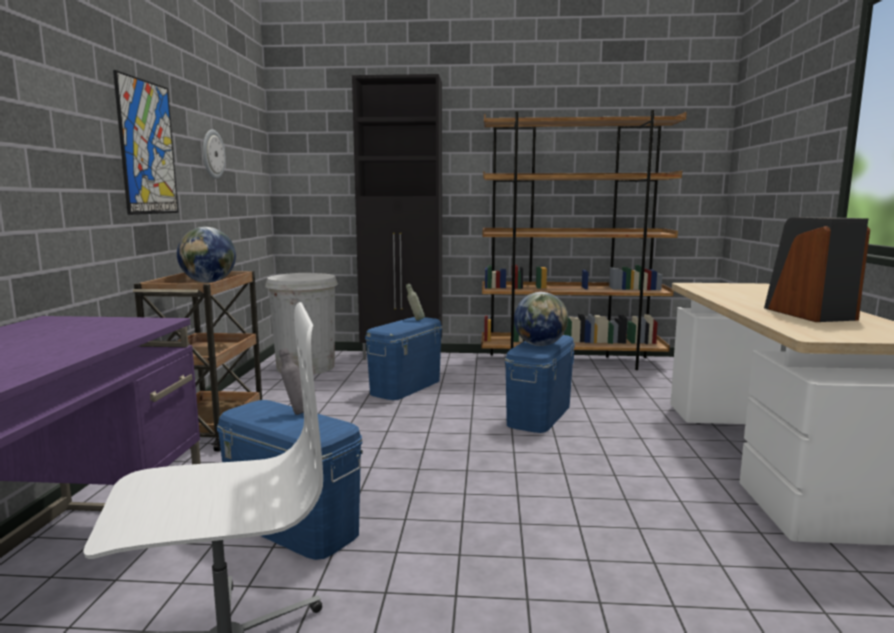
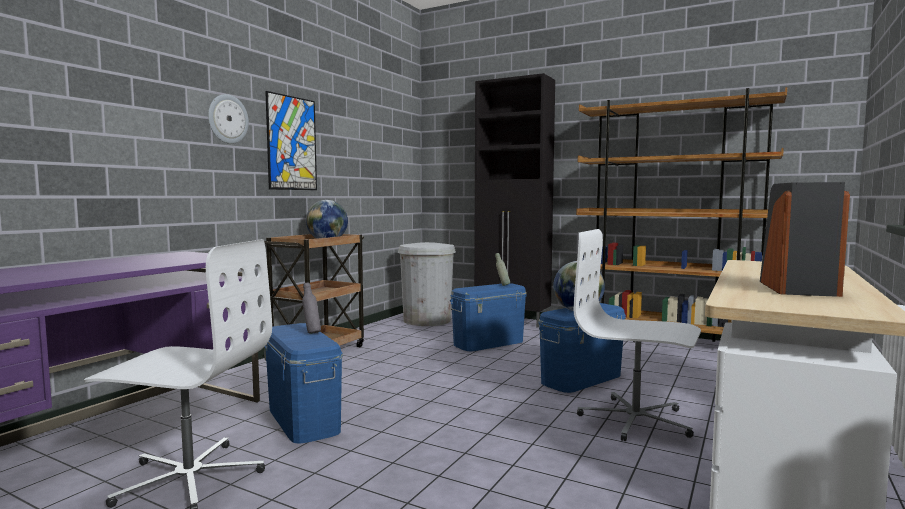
camera: 25 degrees right, 5 degrees down
(212, 154) = (357, 148): wall clock -> wall clock (227, 119)
(630, 451) = (635, 420): none -> white office chair

